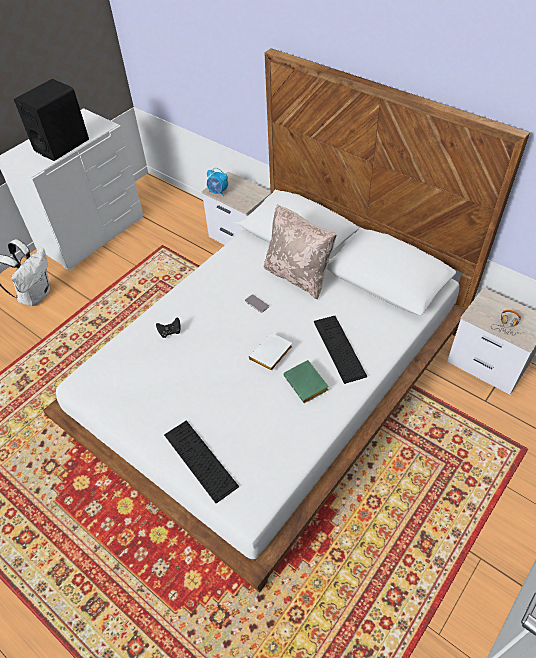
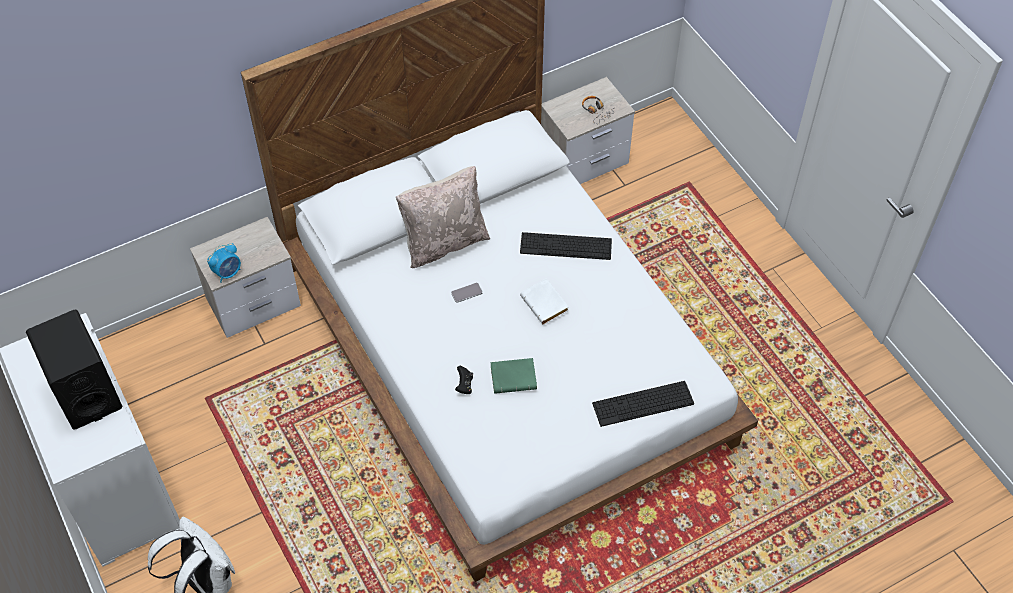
camera: 70 degrees left, 5 degrees up
(307, 384) = (597, 288): green book -> green book (514, 377)

